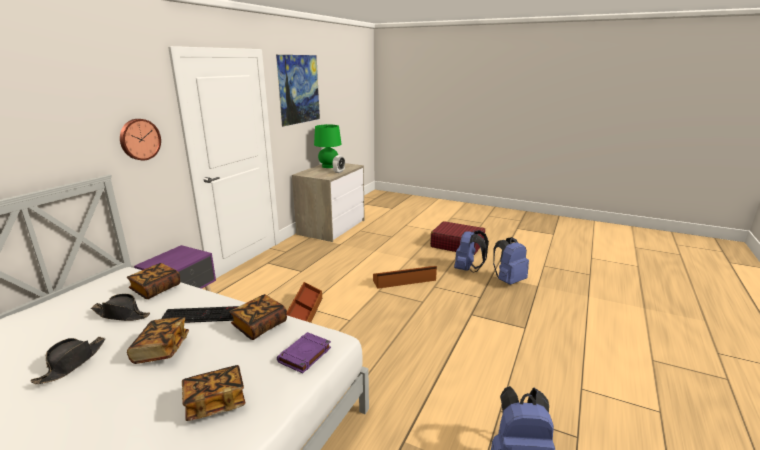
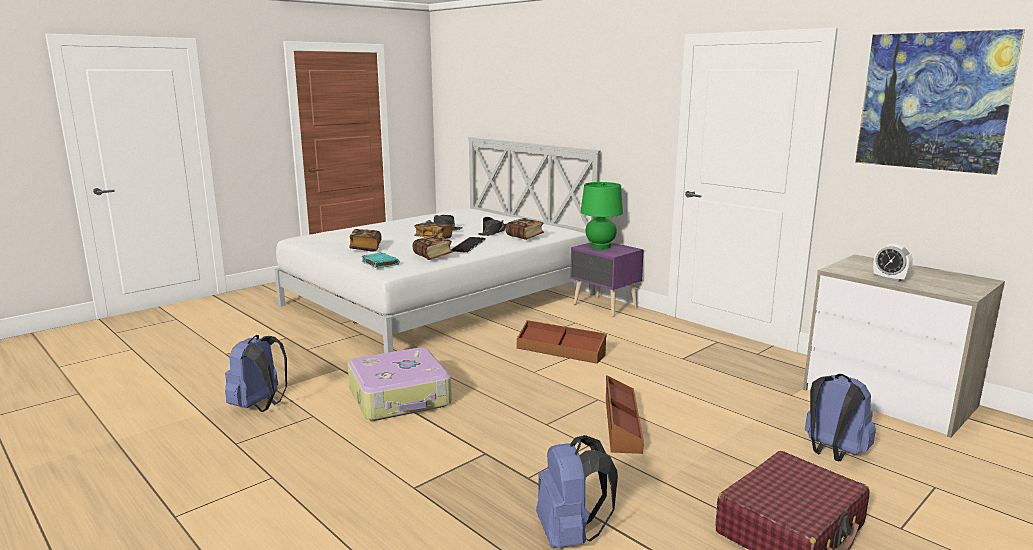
camera: 110 degrees right, 5 degrees down
(139, 139) = (634, 127): wall clock -> none
(304, 355) = (379, 263): purple book -> turquoise book
(328, 166) = (940, 276): green table lamp -> green table lamp (600, 246)
(432, 372) = (400, 397): none -> suitcase
(468, 269) = (644, 501): blue backpack -> blue backpack (832, 452)

